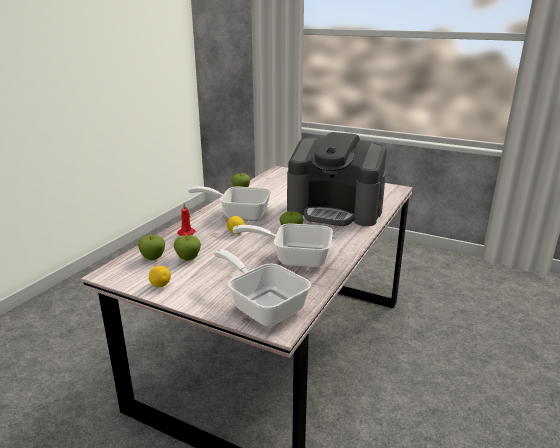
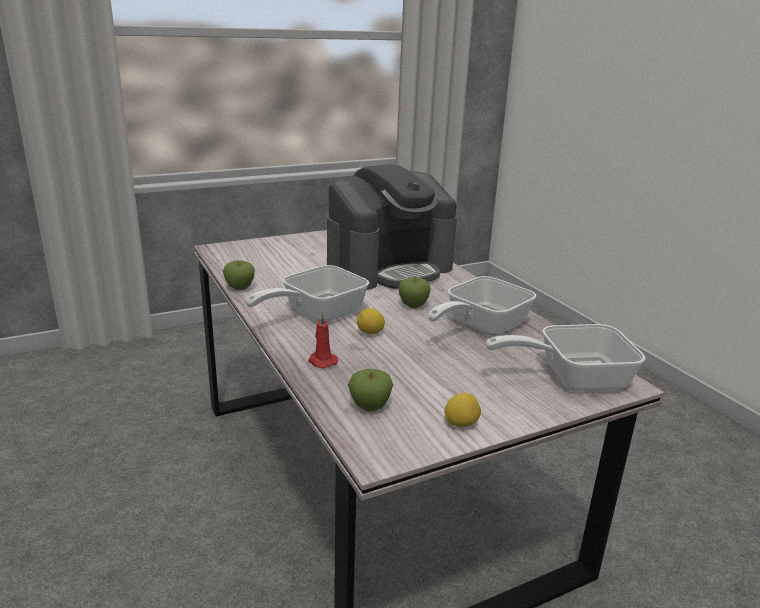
camera: 55 degrees left, 0 degrees up
(188, 258) = (404, 383): apple -> none

